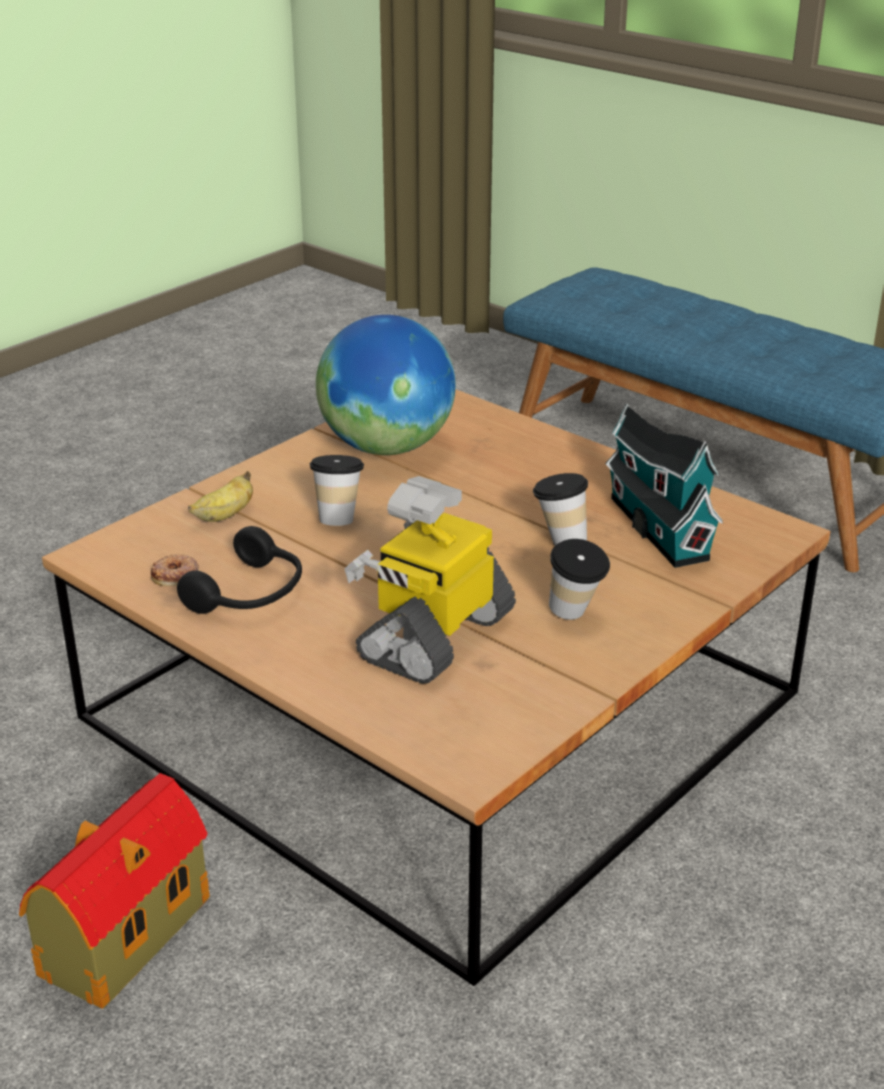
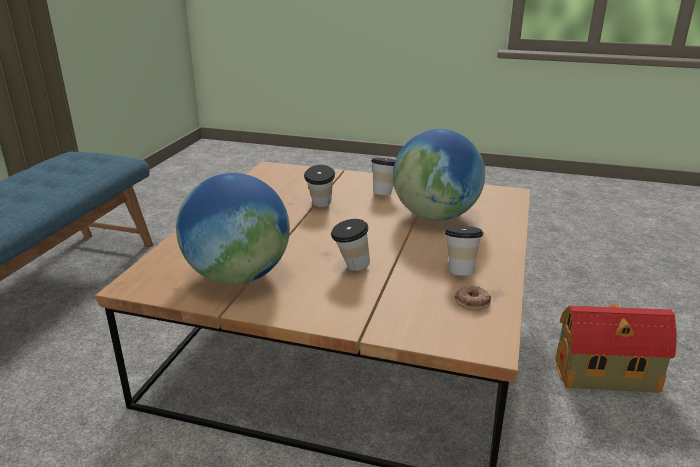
camera: 115 degrees left, 5 degrees down
(225, 515) = (385, 309): banana -> none
(250, 594) = (460, 270): black headphones -> cup
(434, 636) = (436, 216): toy robot -> globe
(656, 525) = (286, 189): toy house -> none

